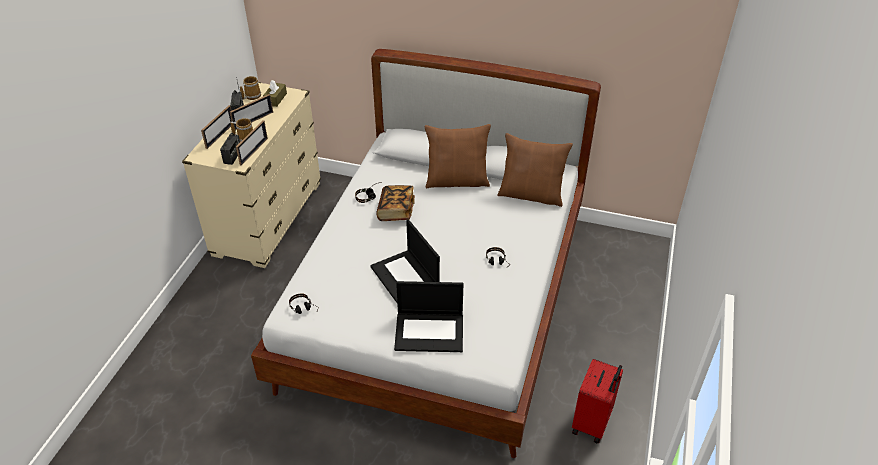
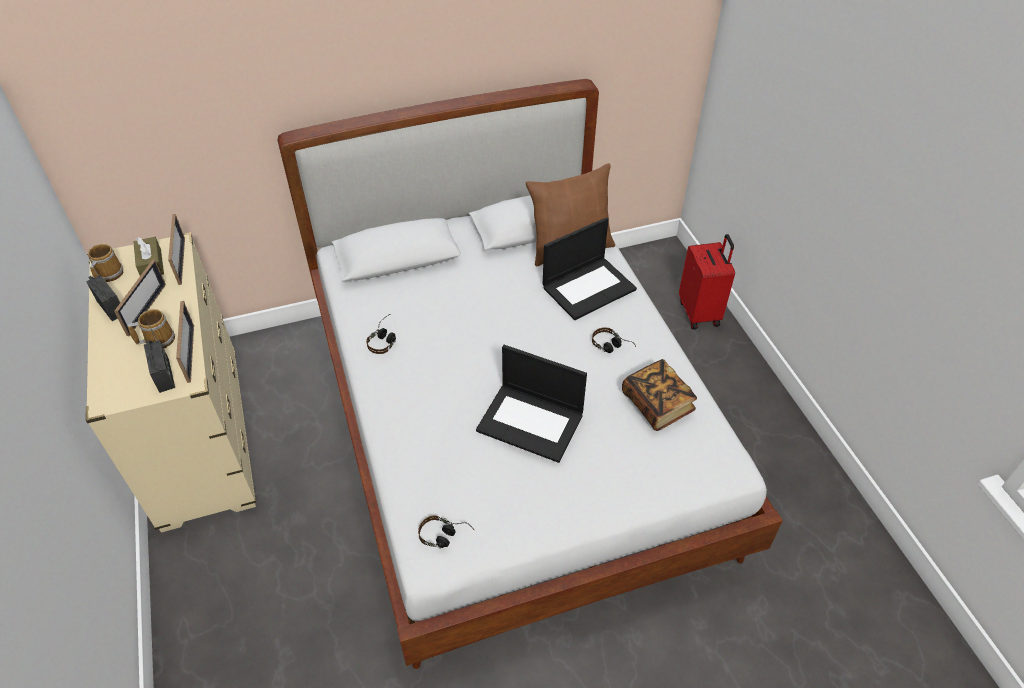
camera: 35 degrees left, 5 degrees up
(220, 135) = (113, 354): picture frame -> picture frame (181, 261)
(396, 211) = (437, 342): book -> book (657, 404)
(430, 331) = (621, 473): laptop -> laptop (589, 287)
(457, 181) = (472, 269): brown pillow -> none
(592, 423) = (777, 474): red suitcase -> red suitcase (700, 313)

